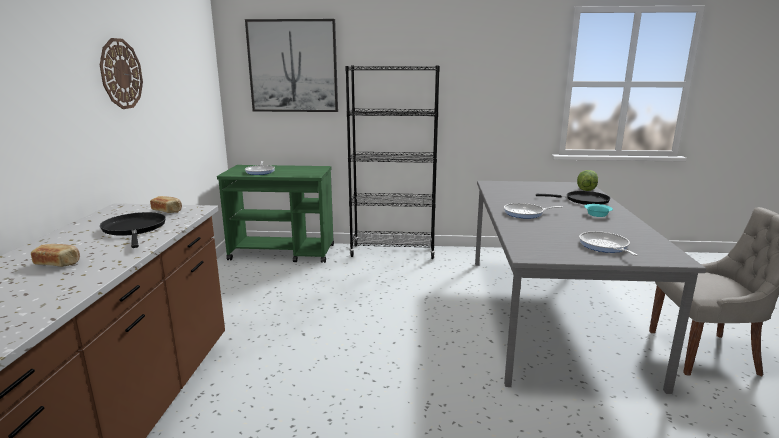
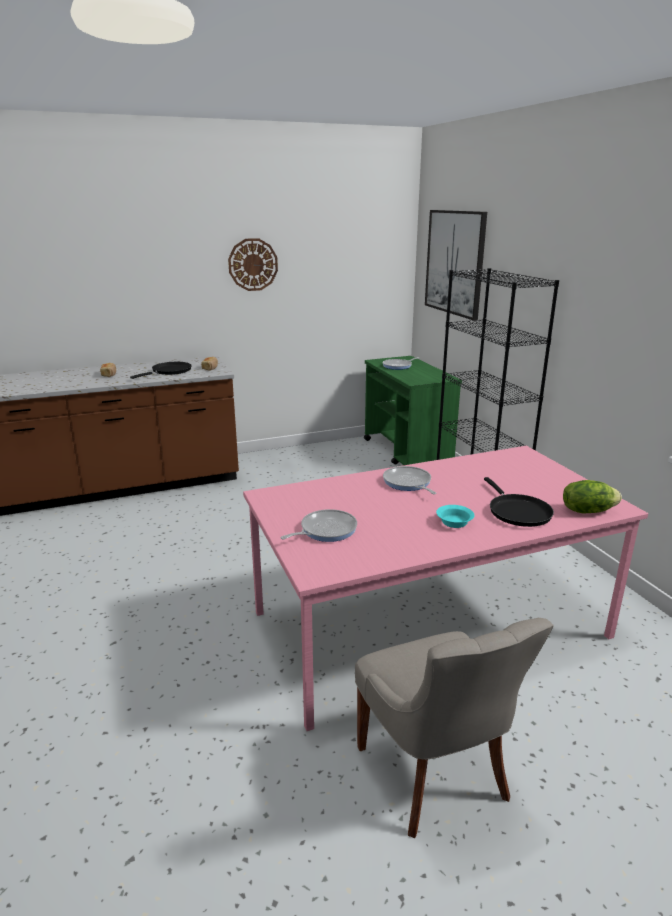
camera: 65 degrees right, 5 degrees up
(551, 313) = (429, 626): grey dining table -> pink dining table

